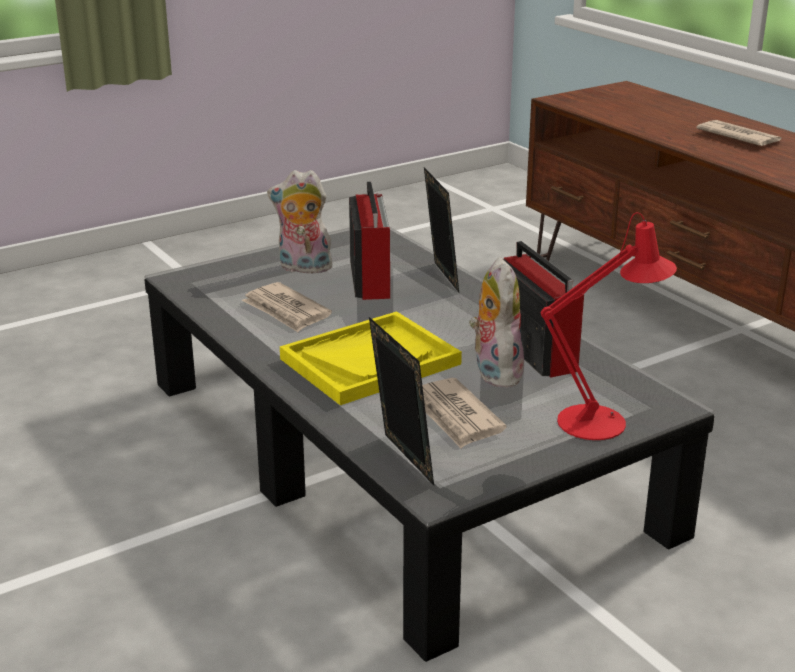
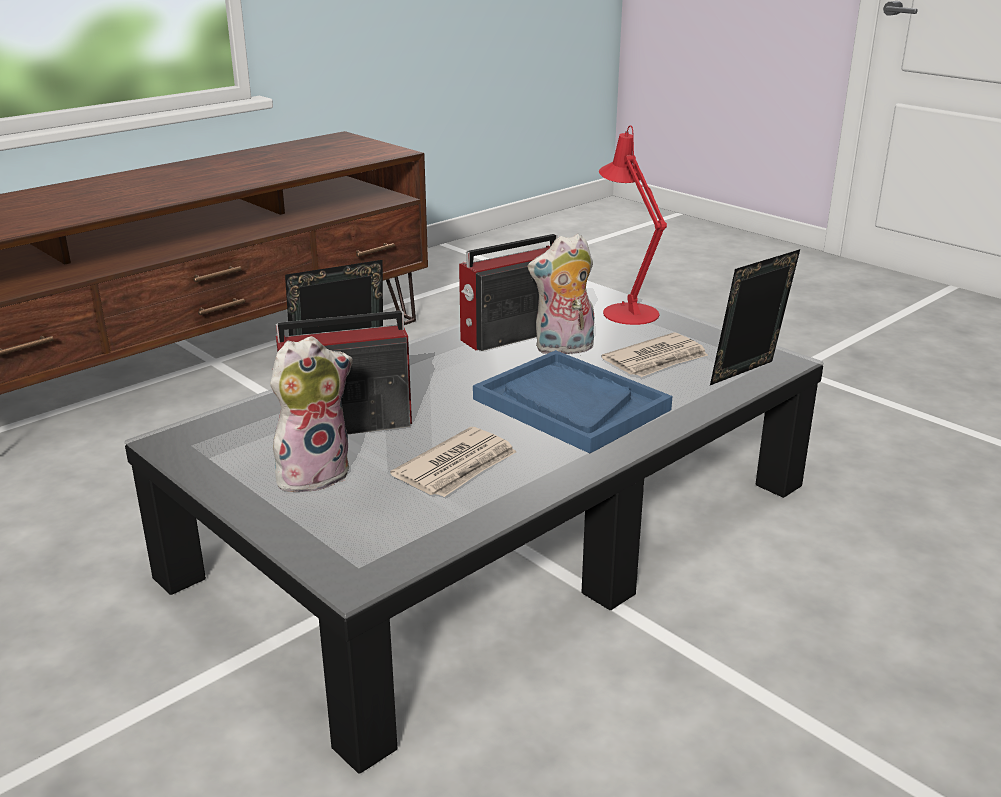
camera: 100 degrees left, 0 degrees up
(303, 268) = (314, 473): plush toy -> plush toy turned 120 degrees counterclockwise
(370, 361) = (570, 404): yellow tray -> blue tray
(738, 137) = (136, 186): newspaper -> none

